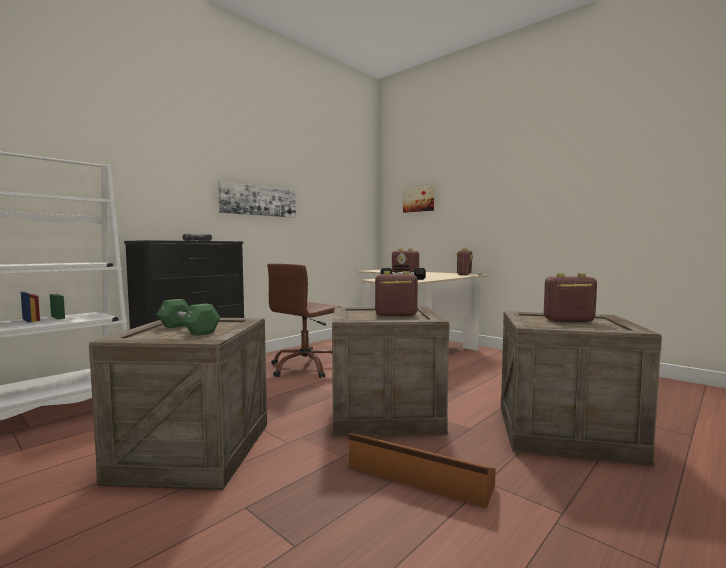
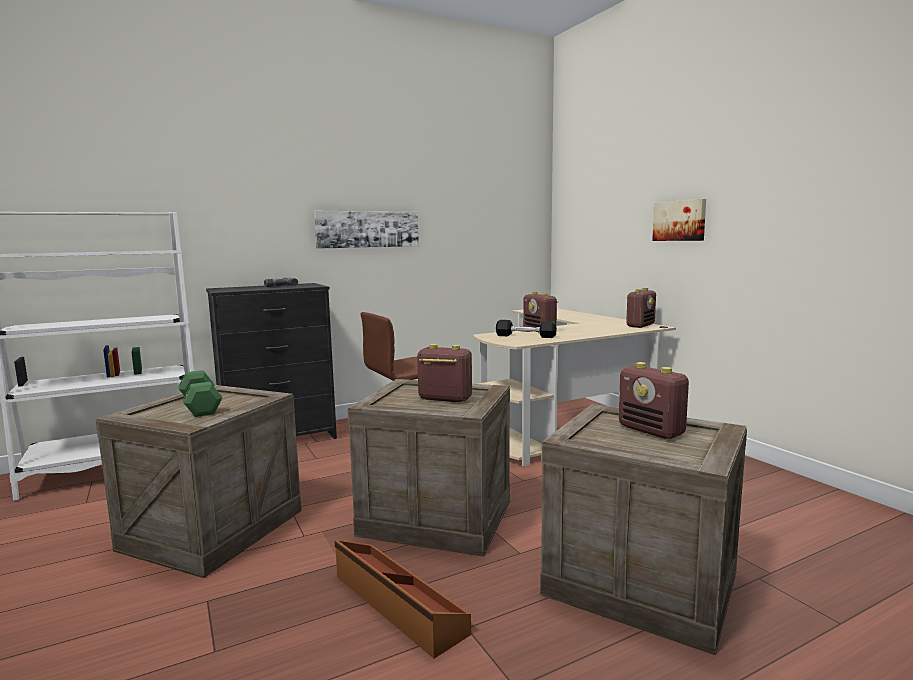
camera: 20 degrees right, 5 degrees up
(419, 199) = (597, 212): picture -> picture (680, 220)
(568, 320) = (651, 431): radio -> radio turned 150 degrees counterclockwise

